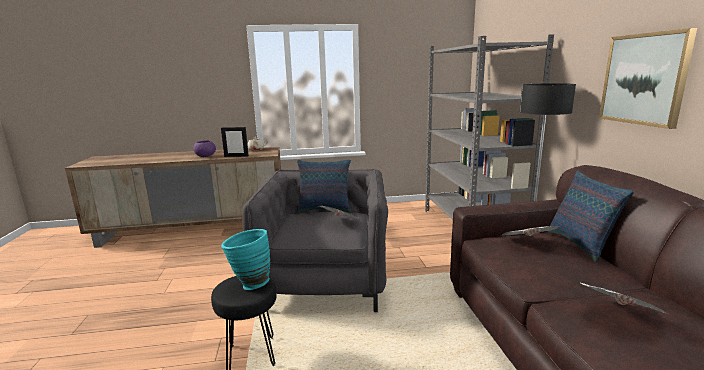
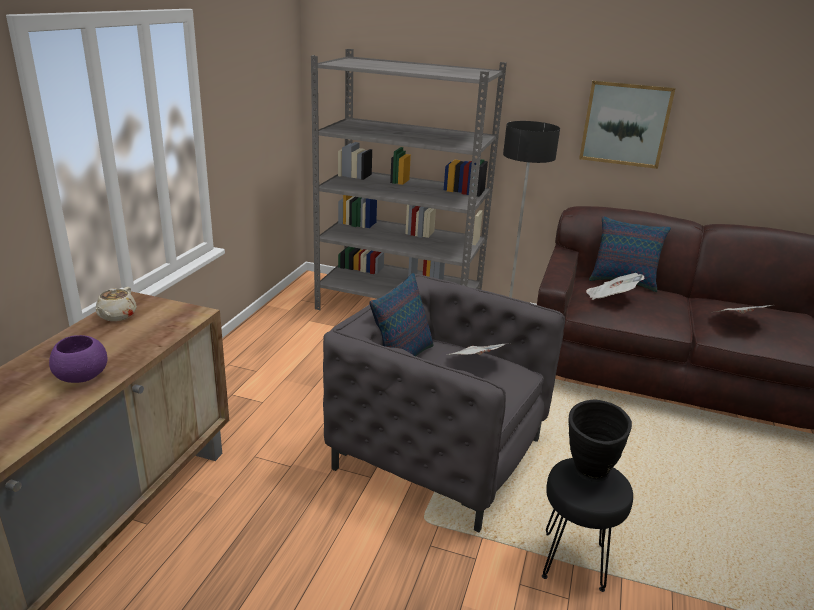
camera: 65 degrees left, 10 degrees up
(236, 156) = (148, 344): picture frame -> none
(249, 284) = (588, 475): turquoise vase -> black vase

